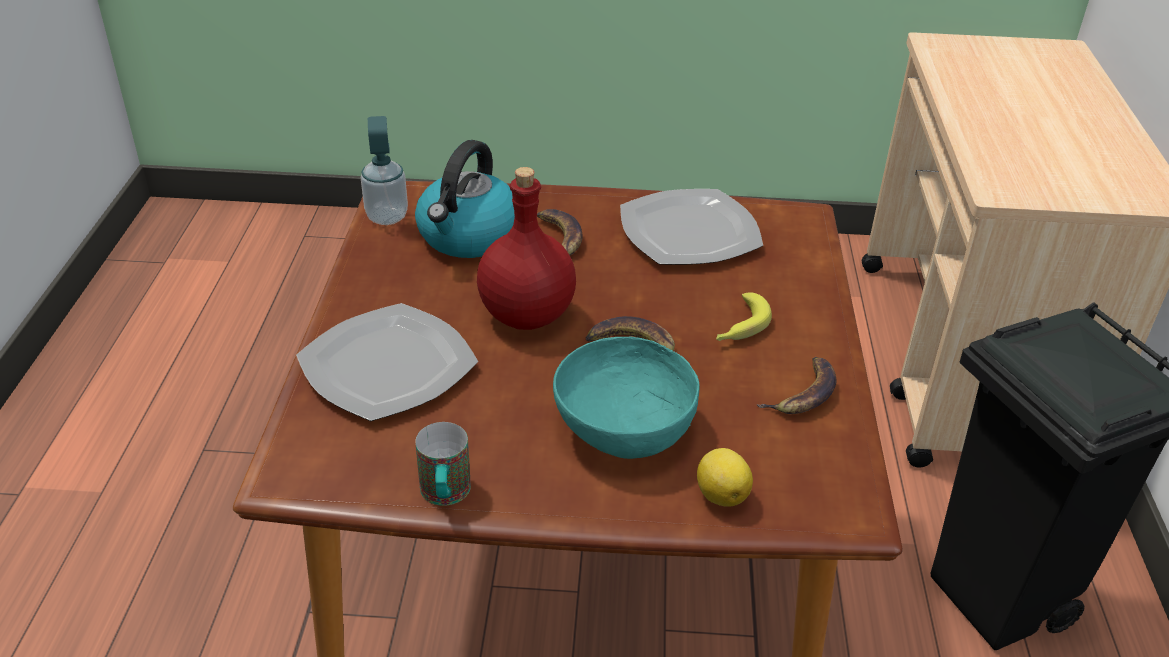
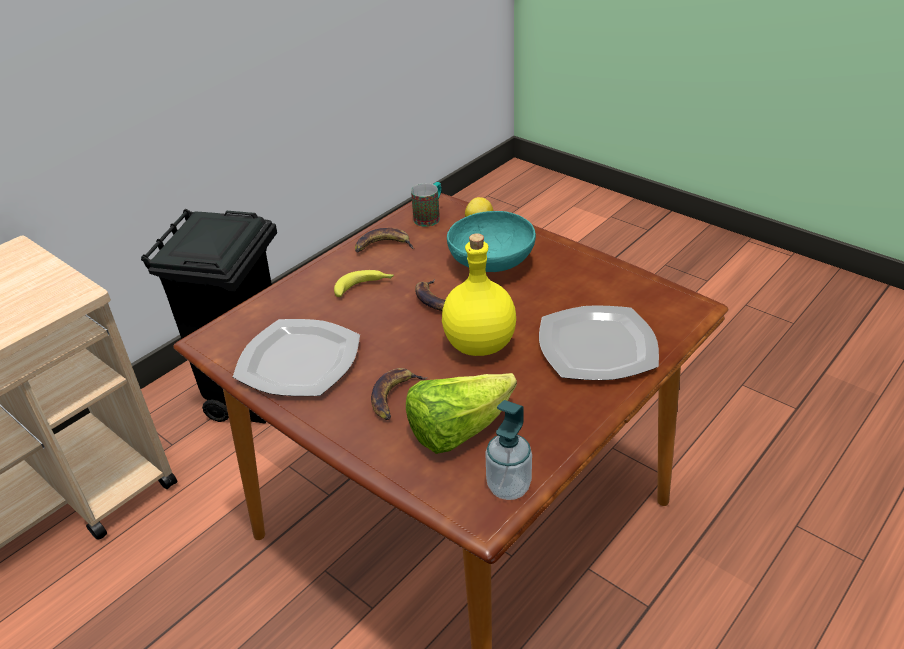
camera: 140 degrees left, 0 degrees up
(445, 496) = (610, 268): mug -> mug (430, 217)
(469, 236) = (458, 430): kettle -> lettuce
(526, 314) = (479, 345): red bottle -> yellow bottle

